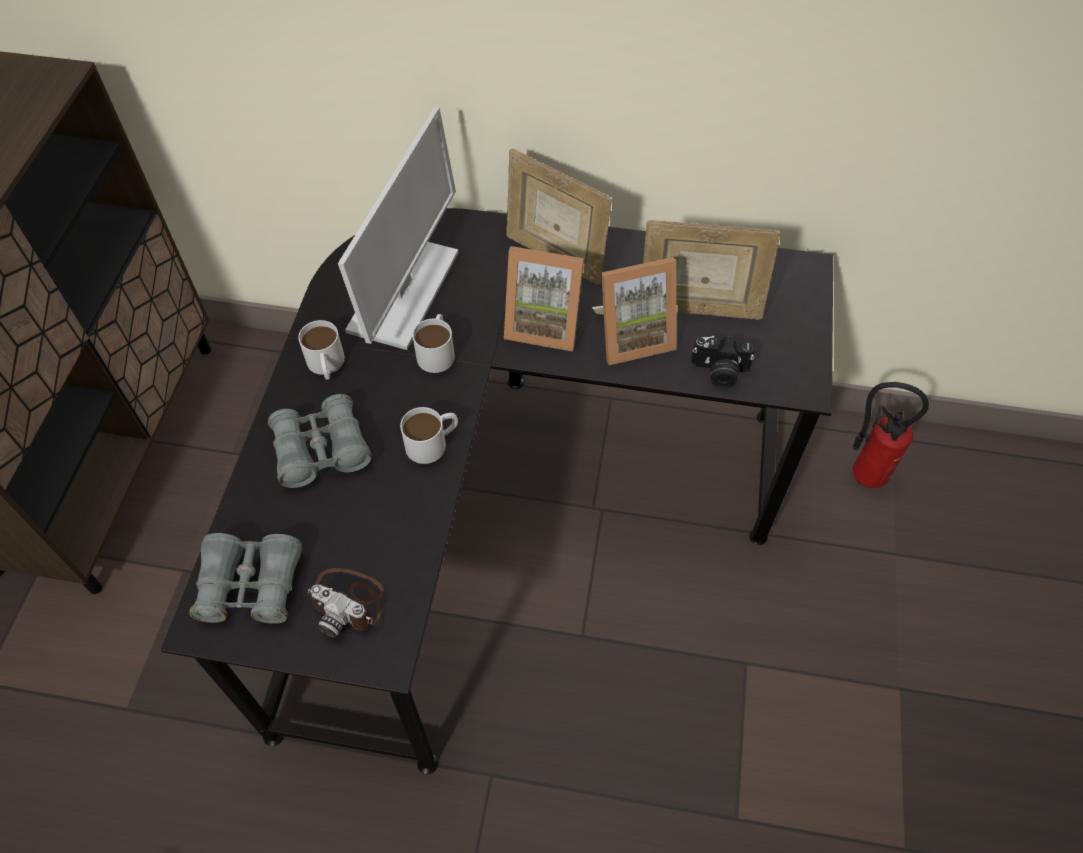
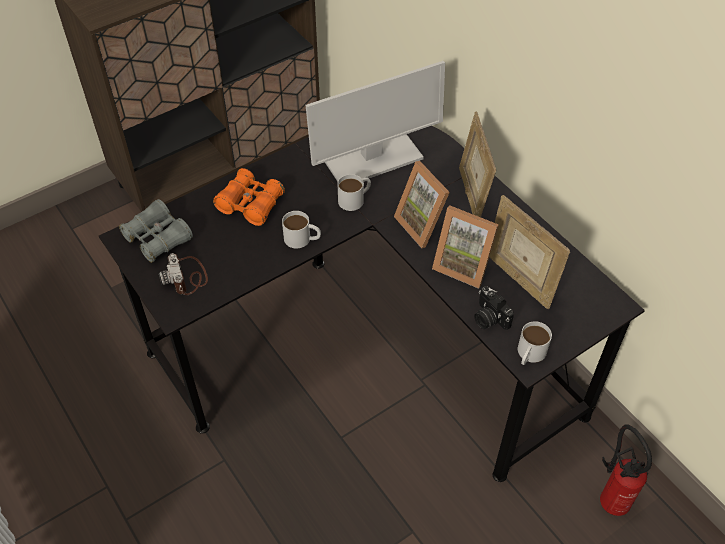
camera: 45 degrees right, 5 degrees down
(321, 450) = (250, 204): grey binoculars -> orange binoculars
(326, 365) = (296, 168): white mug -> white mug (529, 354)

